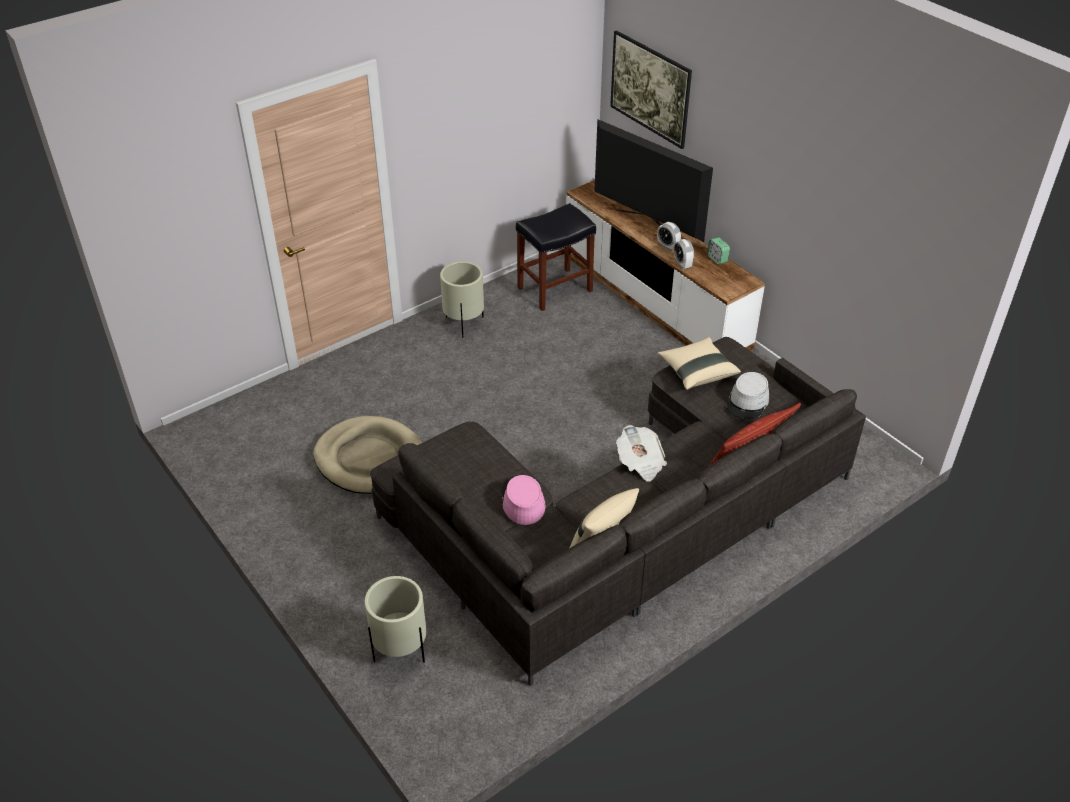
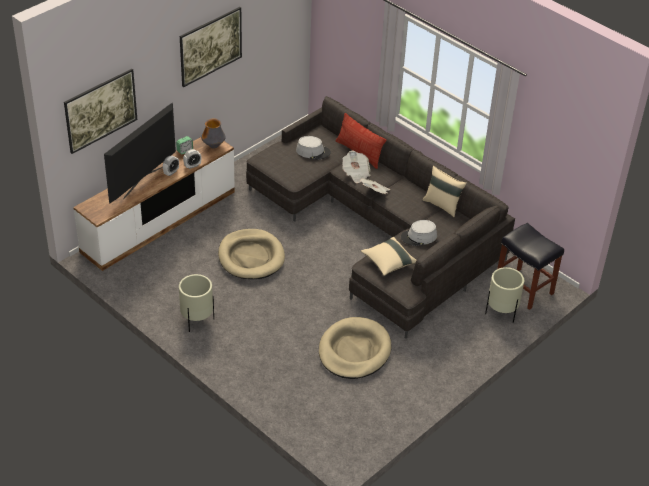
camera: 100 degrees left, 0 degrees up
(522, 501) = (419, 237): pink hat -> grey hat
(554, 290) = (149, 274): black stool -> black stool (525, 289)
(575, 376) = (251, 257): none -> beige dog bed
(691, 445) = (356, 173): none -> newspaper
(697, 372) = (288, 171): beige pillow -> beige pillow (388, 262)
(729, 284) = (213, 146): none -> vase
(792, 176) = (211, 58): none -> picture

